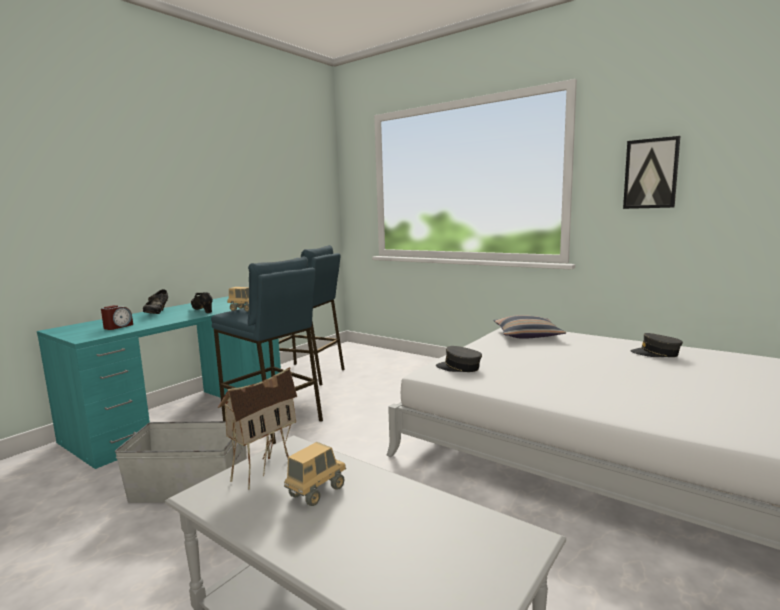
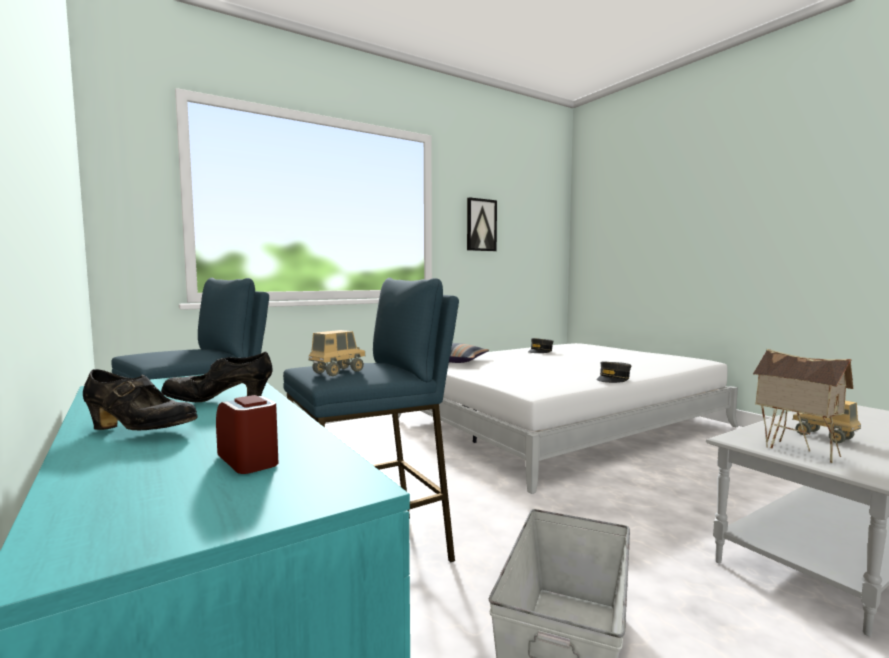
camera: 70 degrees left, 5 degrees down
(459, 367) = (529, 383): grey cap -> grey cap (613, 379)

